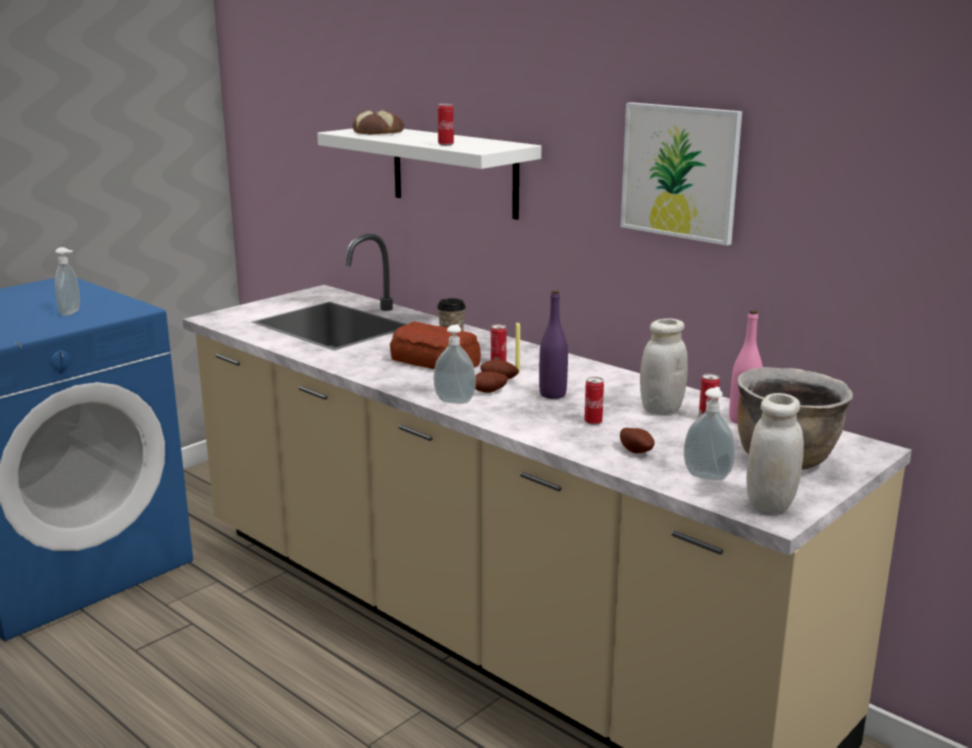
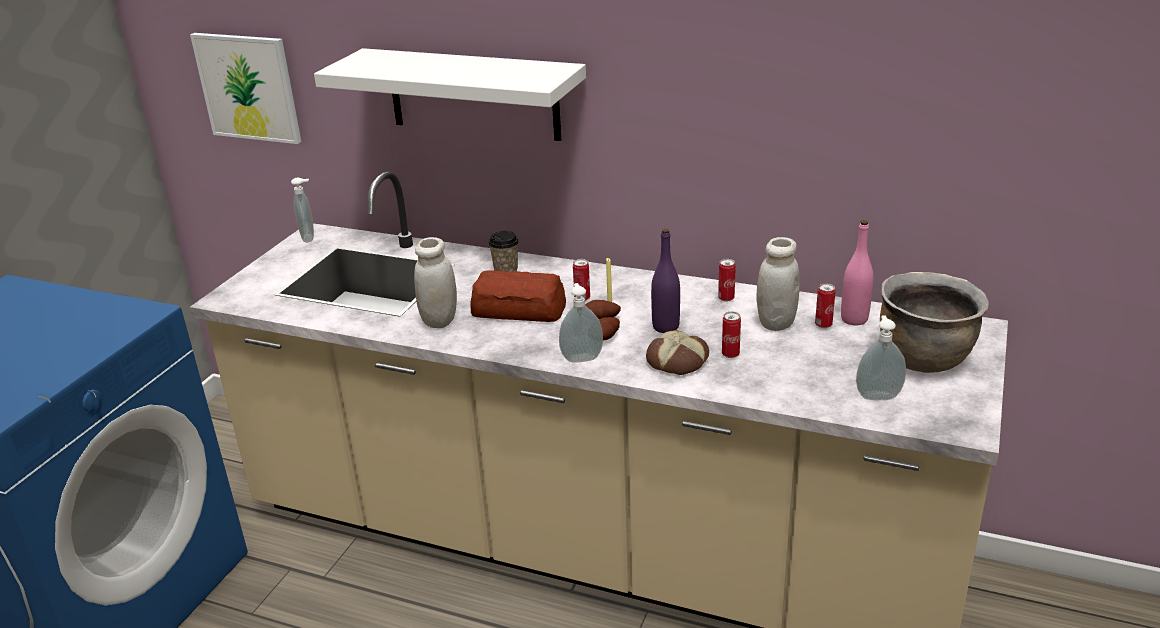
camera: 20 degrees left, 10 degrees up
(72, 312) = (69, 335): soap dispenser -> soap dispenser (309, 238)
(378, 132) = (385, 64): bread -> bread (678, 361)
(445, 145) = (490, 79): can -> can (726, 298)
(637, 451) = (796, 381): potato -> none
(680, 172) = (755, 85): picture -> picture (248, 87)
(770, 504) = (952, 416): white jar -> white jar (439, 320)

